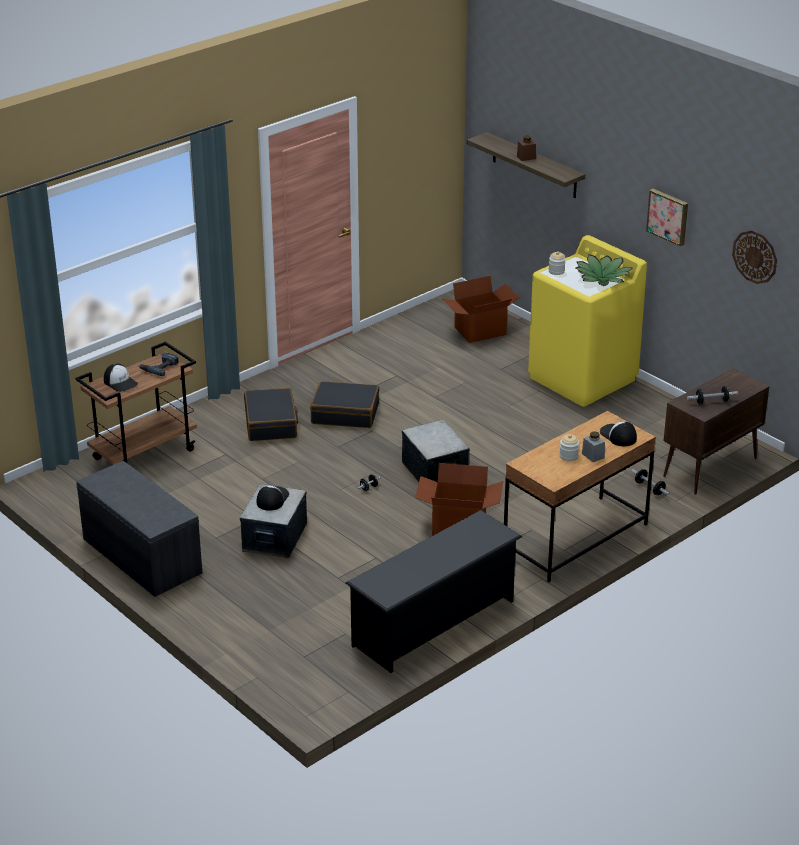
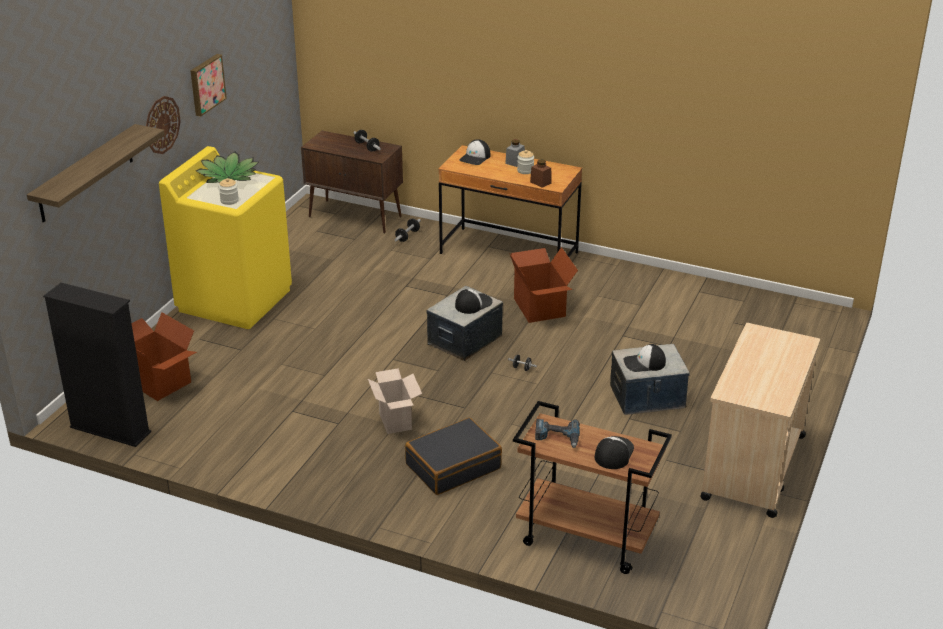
camera: 115 degrees left, 0 degrees up
(140, 555) = (753, 467): grey bench -> beige cart
(345, 413) = (396, 422): black suitcase -> cardboard box
(432, 307) = (110, 430): none -> black bookcase
(433, 443) = (473, 304): none -> cap
(434, 623) = (677, 287): black shoe rack -> none
(526, 157) = (102, 158): brown jar -> brown jar (540, 182)
(755, 256) = (265, 48): wall clock -> wall clock (162, 125)

